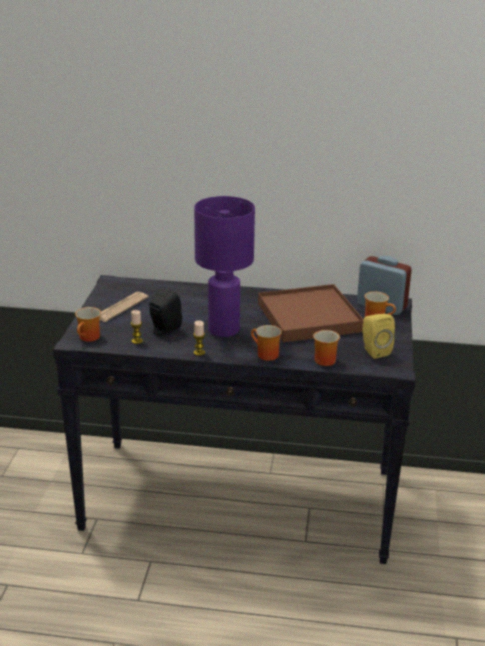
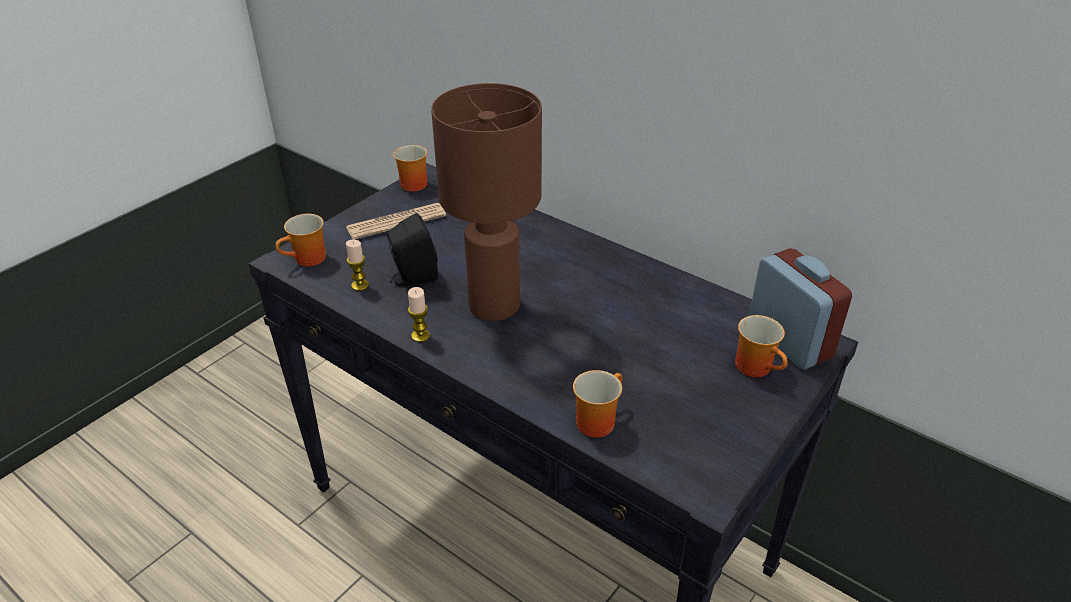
camera: 30 degrees right, 10 degrees up
(224, 330) = (493, 307): purple table lamp -> brown table lamp
(264, 355) = (510, 375): mug -> mug (411, 183)
(309, 317) = (644, 325): brown tray -> none
(374, 351) = (697, 434): yellow speaker -> none

